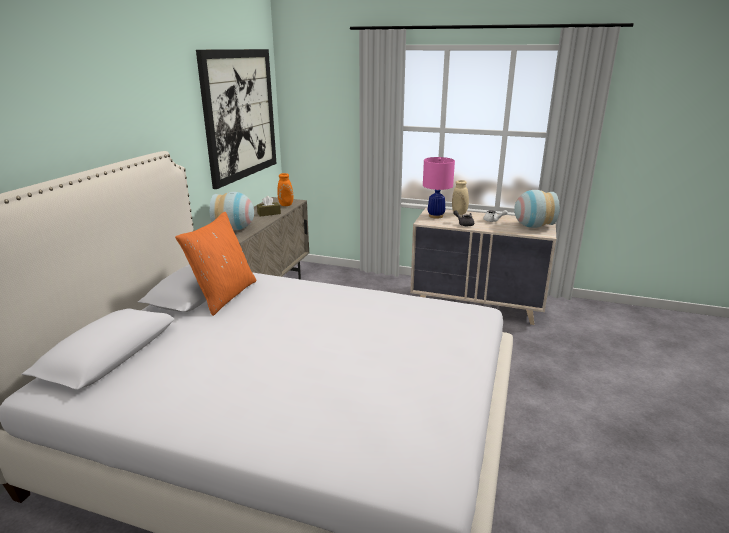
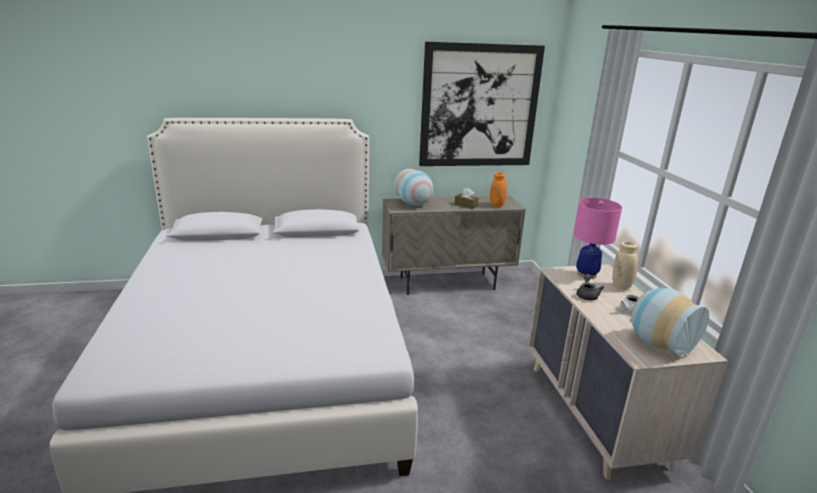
camera: 60 degrees right, 0 degrees up
(224, 295) = (317, 239): orange pillow -> none

